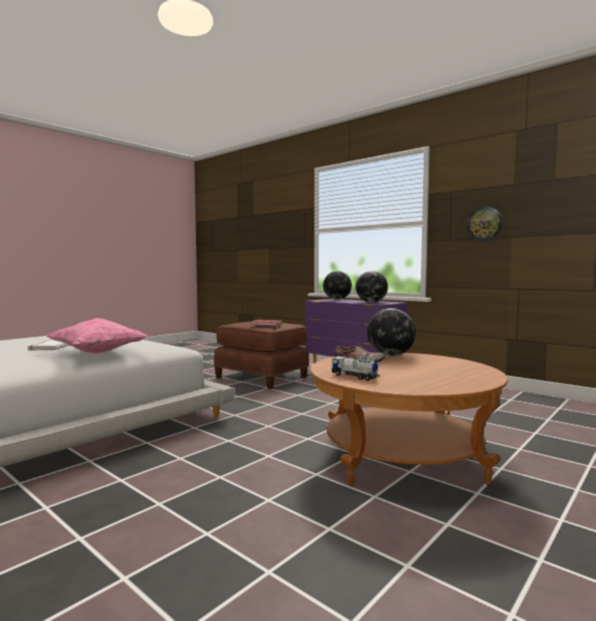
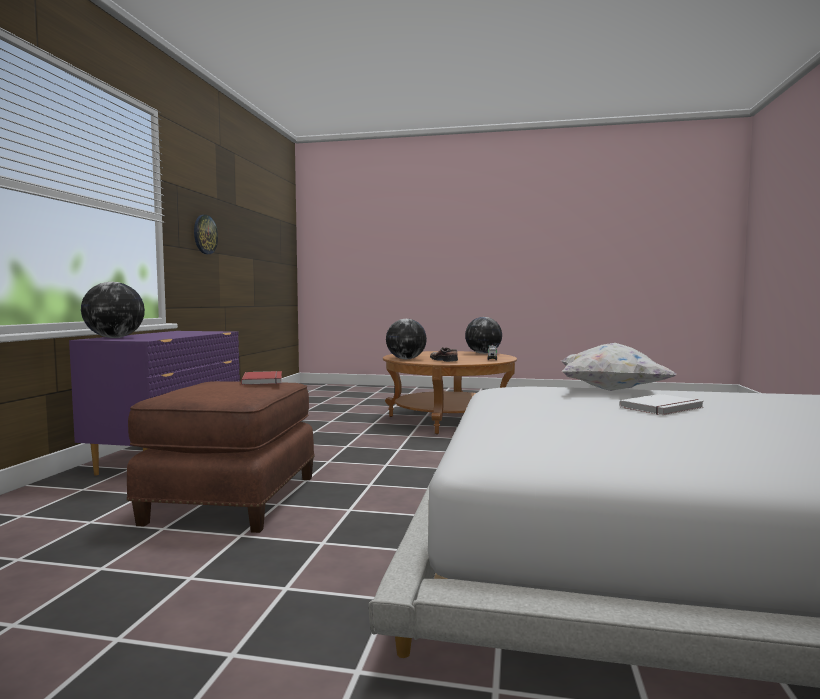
camera: 120 degrees left, 0 degrees up
(98, 353) = (611, 390): pink pillow -> white pillow
(371, 302) = (195, 332): globe -> globe (483, 353)

